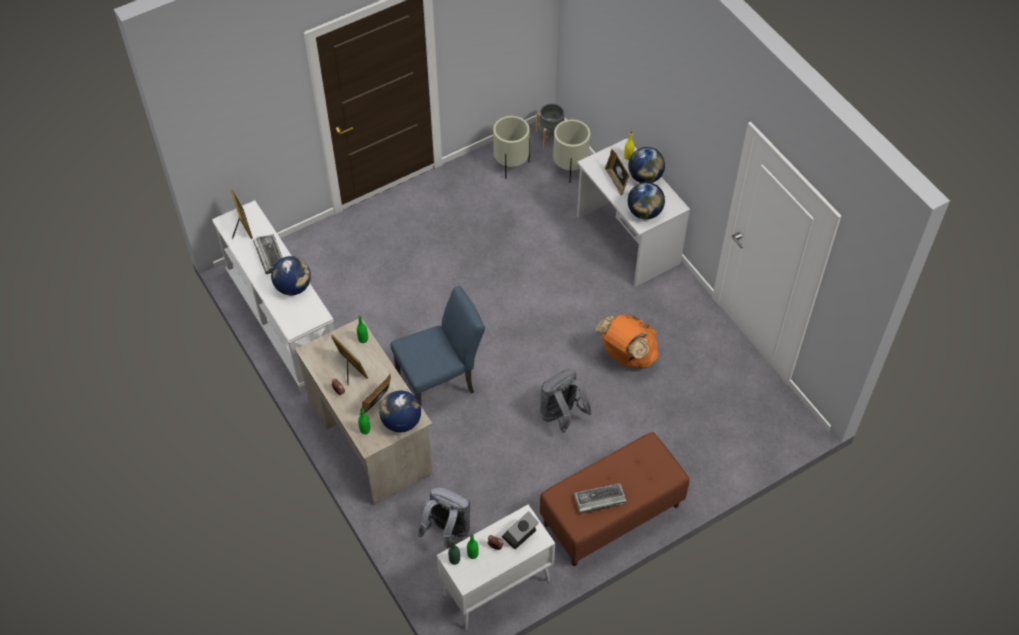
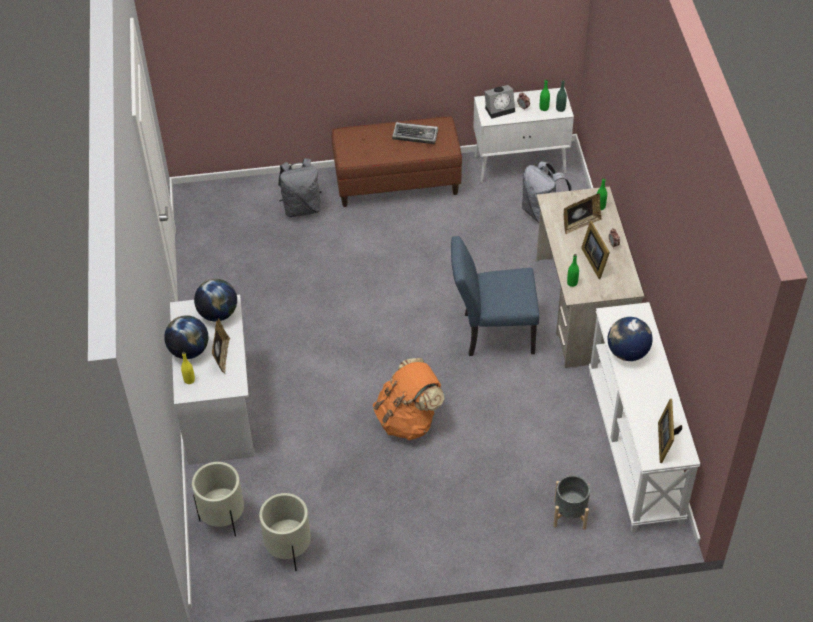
camera: 155 degrees left, 5 degrees down
(269, 255) = (643, 395): keyboard -> none
(401, 422) = (564, 203): globe -> none
(551, 136) = (218, 572): grey planter -> grey planter (570, 514)
(561, 416) = (394, 267): grey backpack -> grey backpack (302, 208)
(626, 355) = (300, 297): orange backpack -> orange backpack (408, 419)

